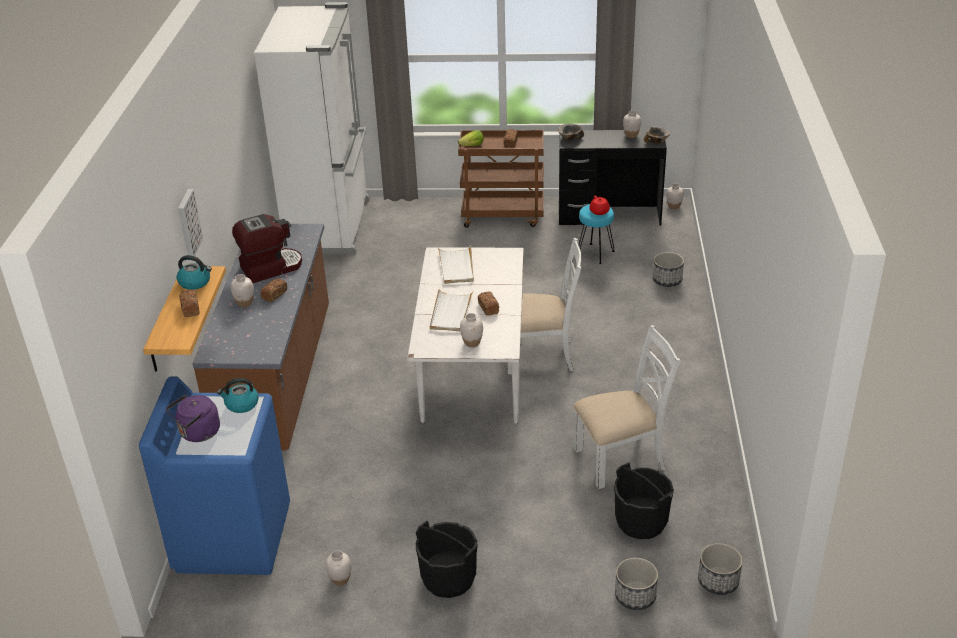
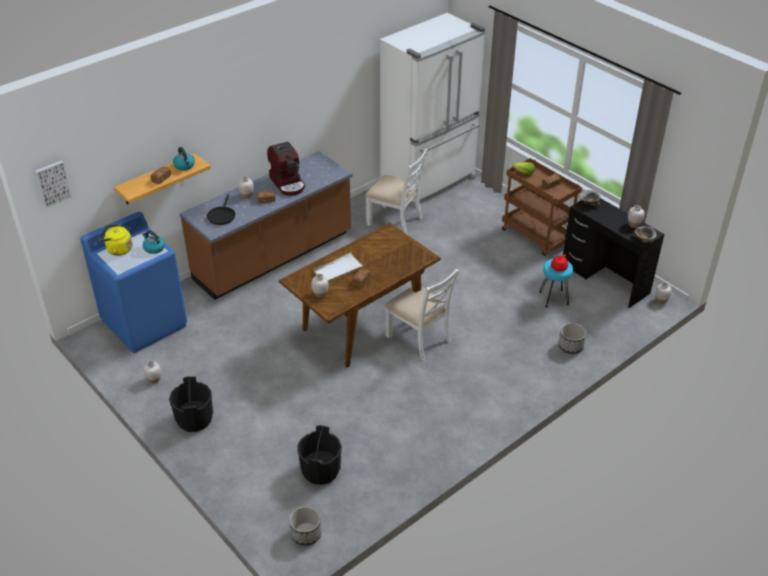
camera: 45 degrees right, 5 degrees up
(187, 223) = (214, 129): picture -> picture (52, 183)
(198, 434) = (118, 250): purple kettle -> yellow kettle
(250, 336) = (221, 216): none -> black frying pan
(271, 267) = (288, 183): coffee machine -> coffee machine turned 45 degrees clockwise
(456, 267) = (385, 245): white tray -> none
(473, 381) = (362, 326): white dining table -> brown dining table
(621, 459) = (365, 429): white chair -> white chair (395, 221)
(635, 596) = (256, 503): planter -> none

